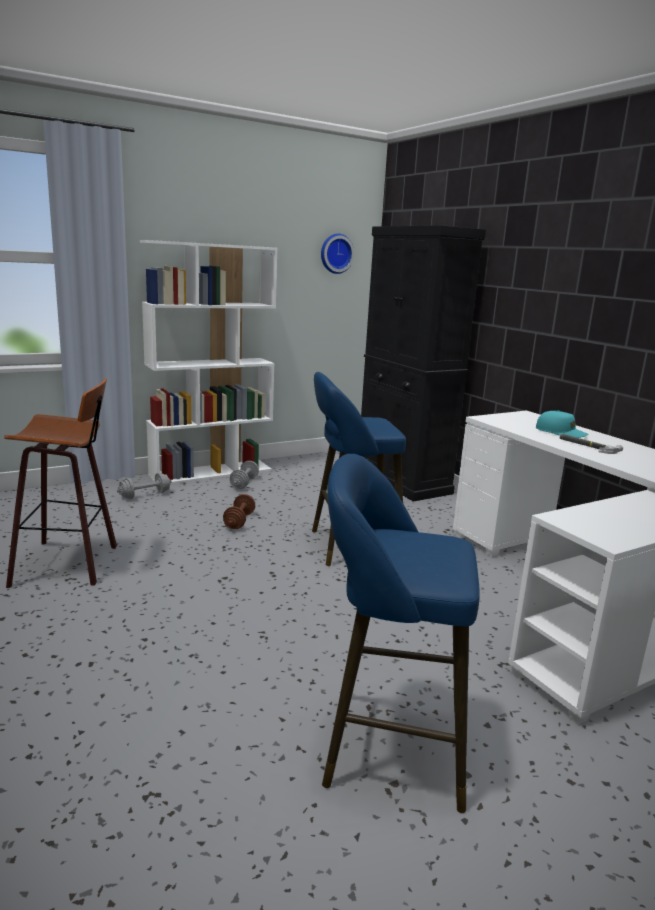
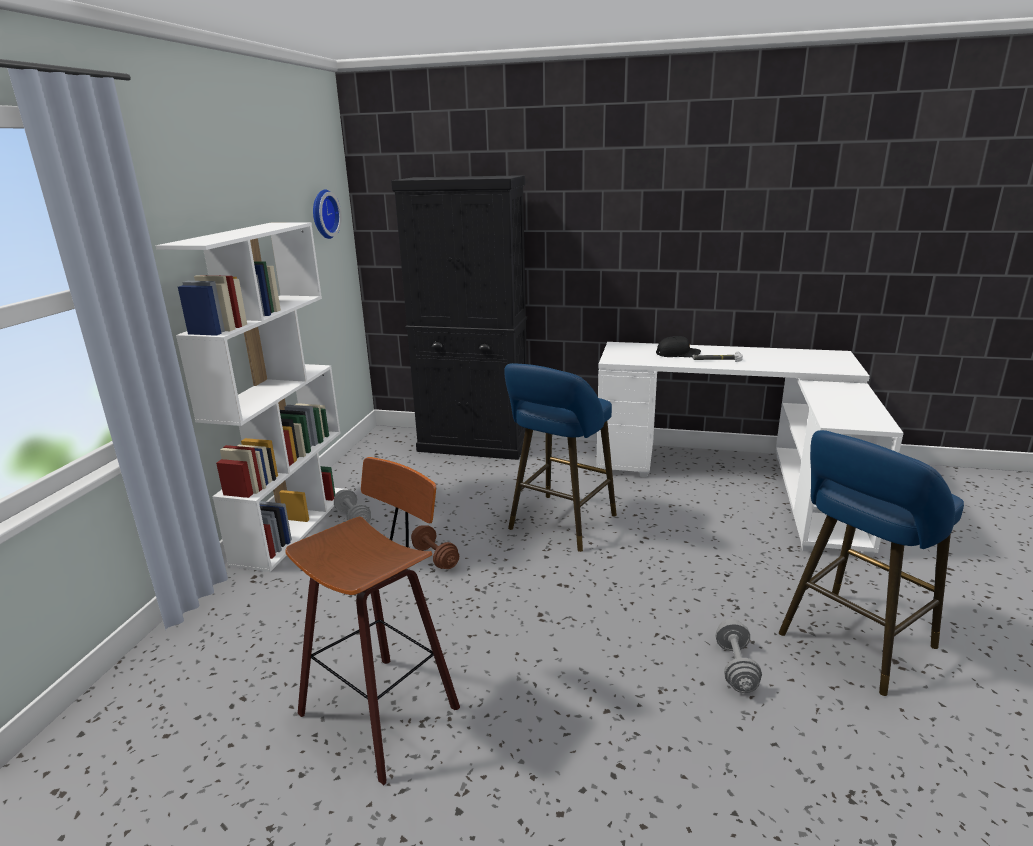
camera: 45 degrees left, 5 degrees up
(145, 495) = (282, 590): grey dumbbell -> grey dumbbell (736, 667)
(560, 433) = (678, 354): turquoise cap -> black cap

